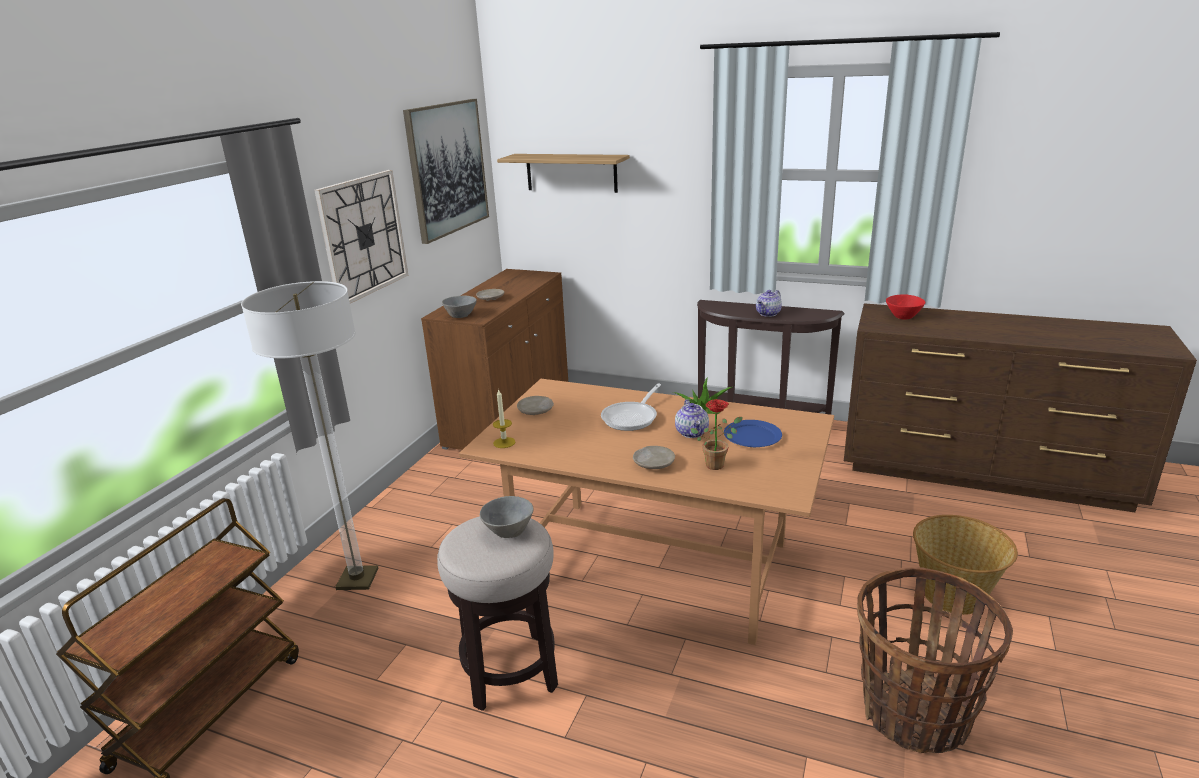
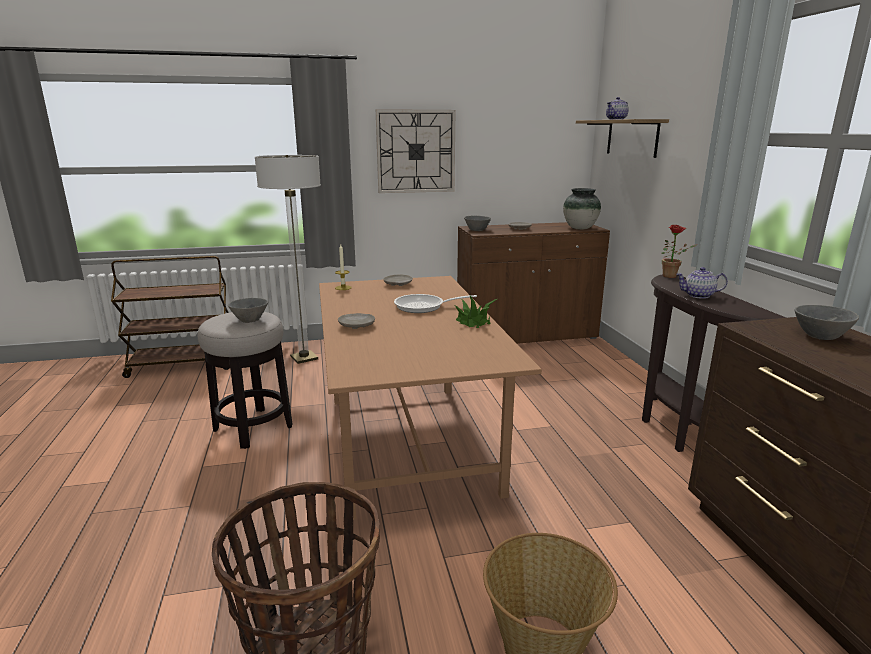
camera: 55 degrees right, 5 degrees down
(447, 168) = (527, 122): picture -> none
(533, 278) = (579, 228): none -> vase
(692, 433) = (423, 327): teapot -> teapot (616, 119)
(717, 464) = (379, 343): potted plant -> potted plant (672, 276)
(752, 436) = (445, 346): blue plate -> none
(902, 317) = (819, 335): red bowl -> grey bowl

